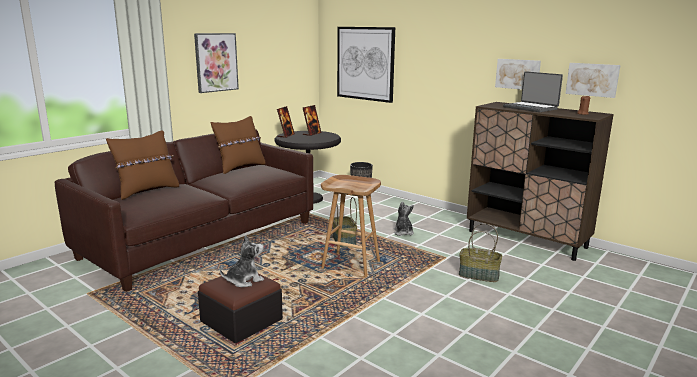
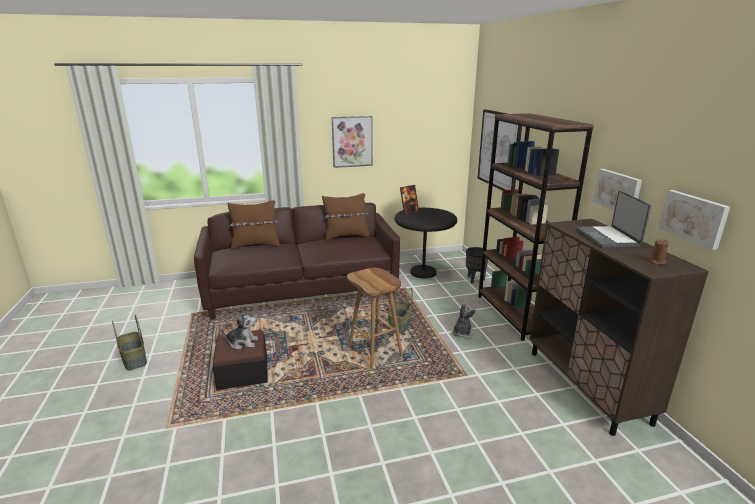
camera: 35 degrees right, 5 degrees up
(312, 134) = (434, 213): picture frame -> none
(423, 210) = (514, 314): none -> brown bookcase
(478, 275) = (473, 408): basket -> basket (133, 359)

